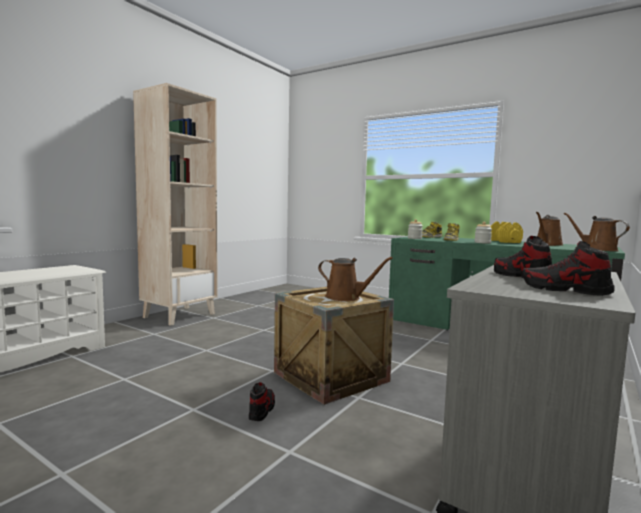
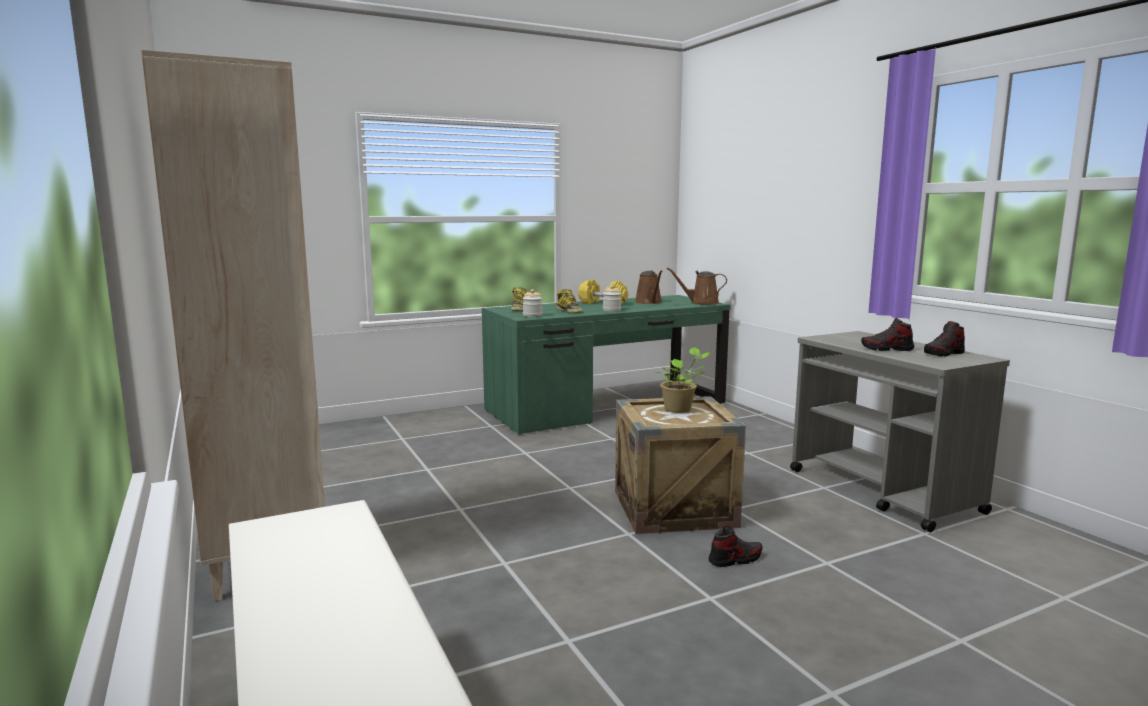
camera: 60 degrees left, 5 degrees up
(262, 410) = (735, 559): shoe -> shoe turned 120 degrees clockwise
(346, 297) = (680, 409): brown watering can -> potted plant

